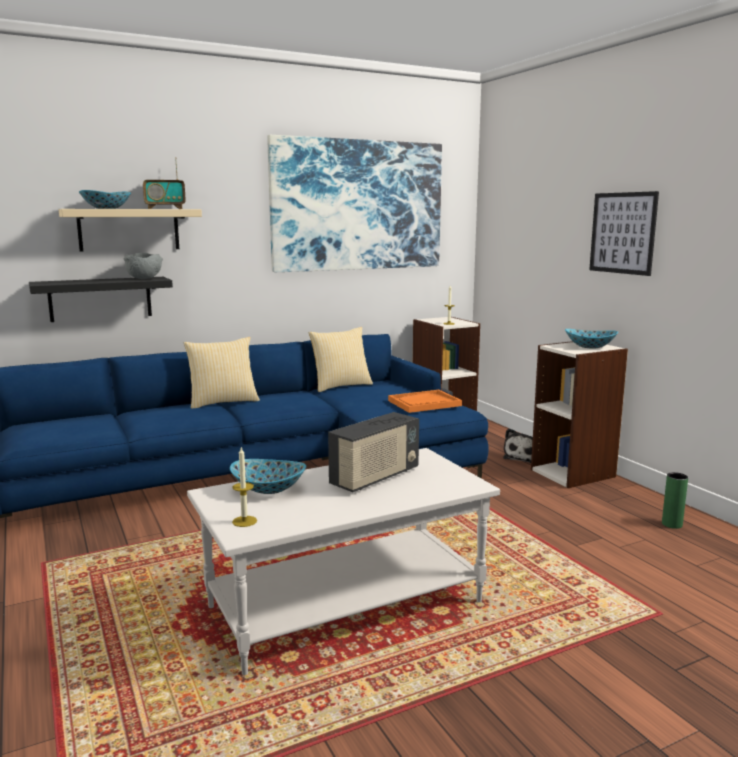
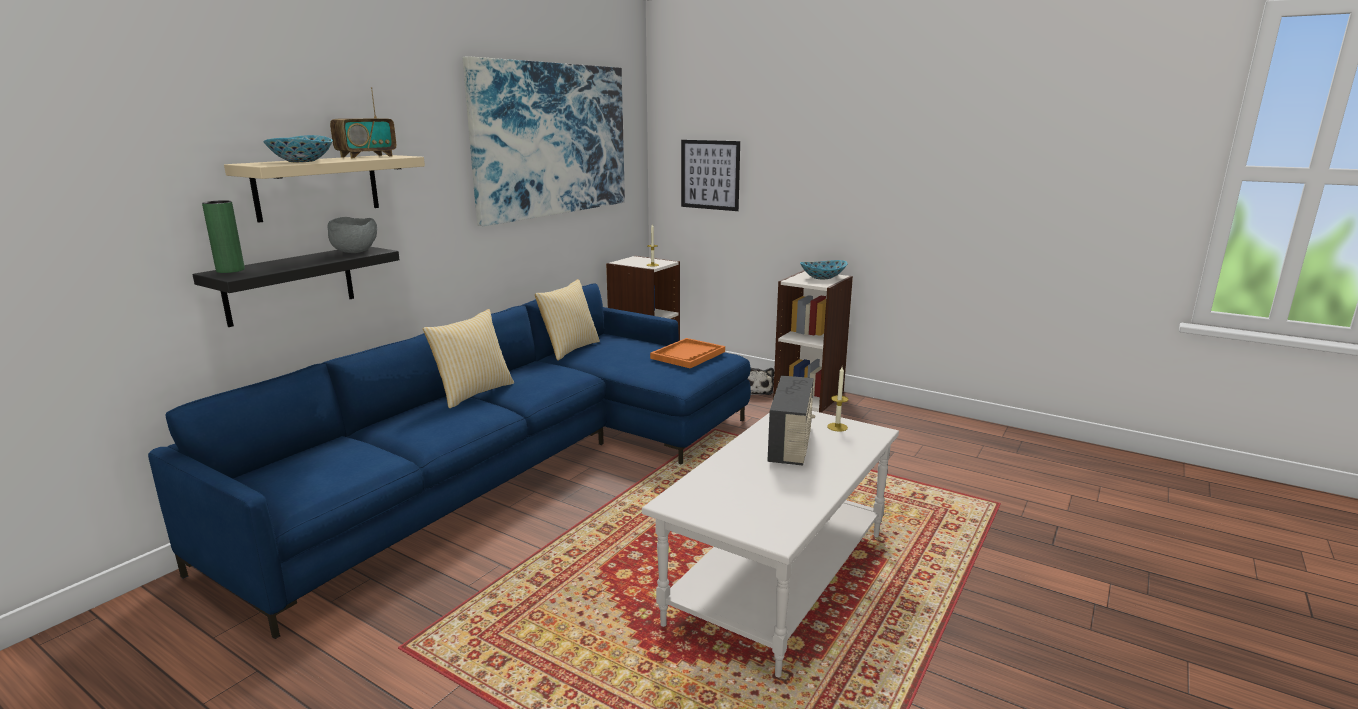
camera: 30 degrees left, 5 degrees up
(244, 521) = (756, 523): candle -> candle (837, 427)
(269, 489) = (721, 483): bowl -> none
(622, 233) = (840, 167): picture -> picture (710, 175)
(672, 524) = (926, 426): green vase -> green vase (230, 270)

